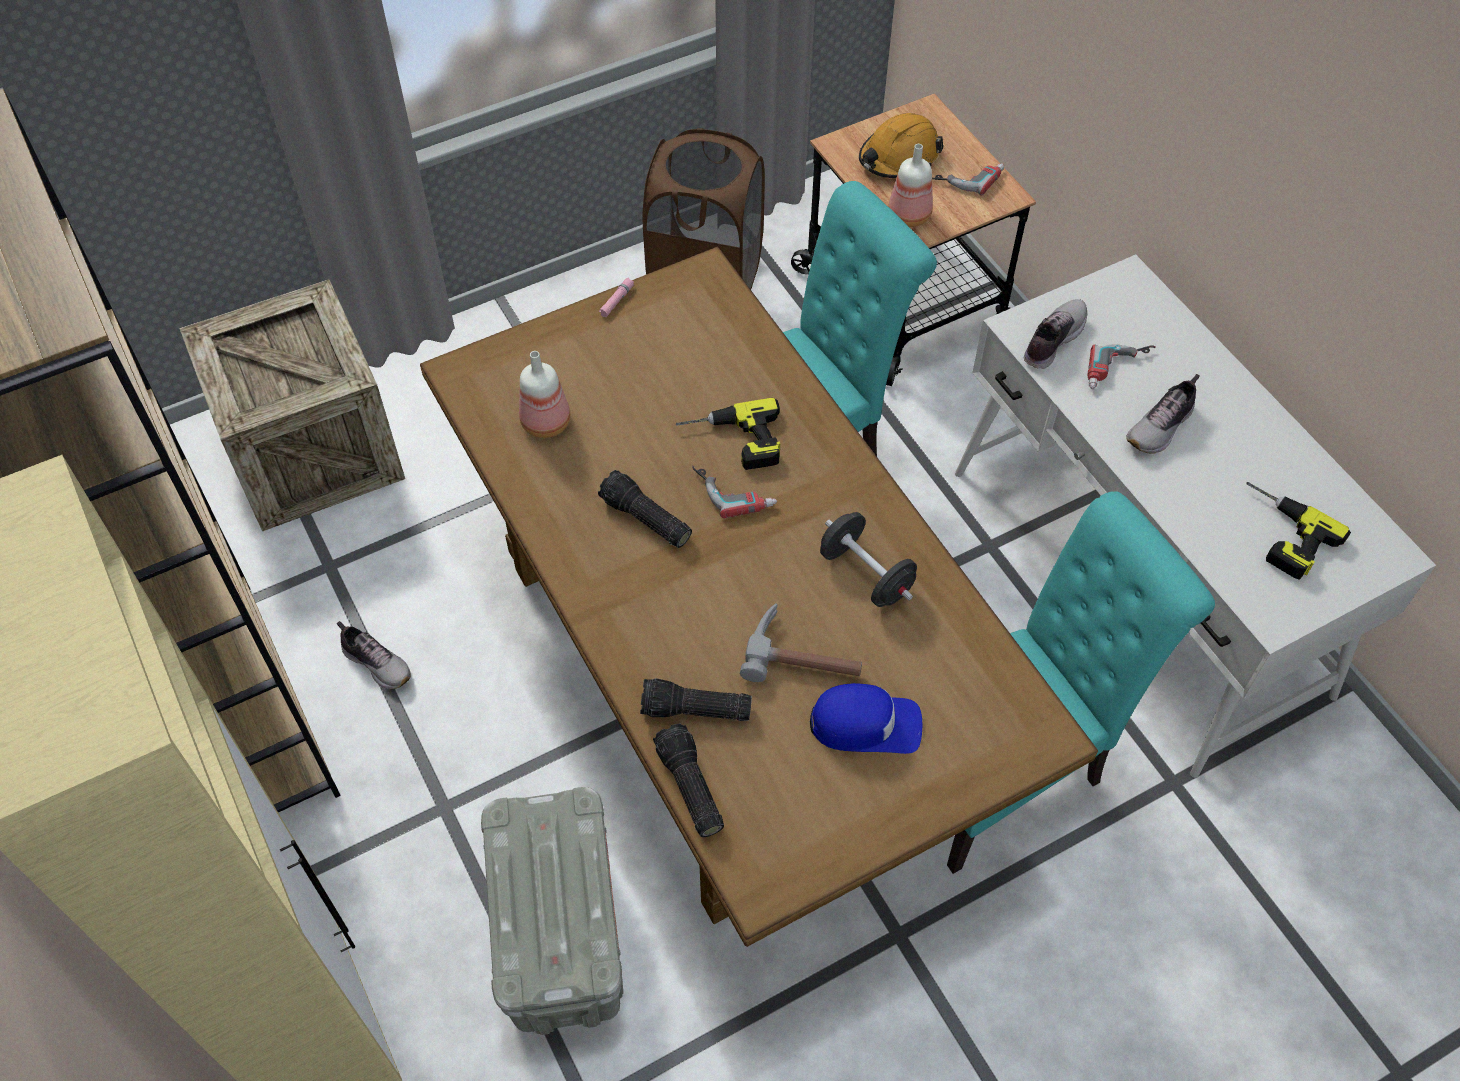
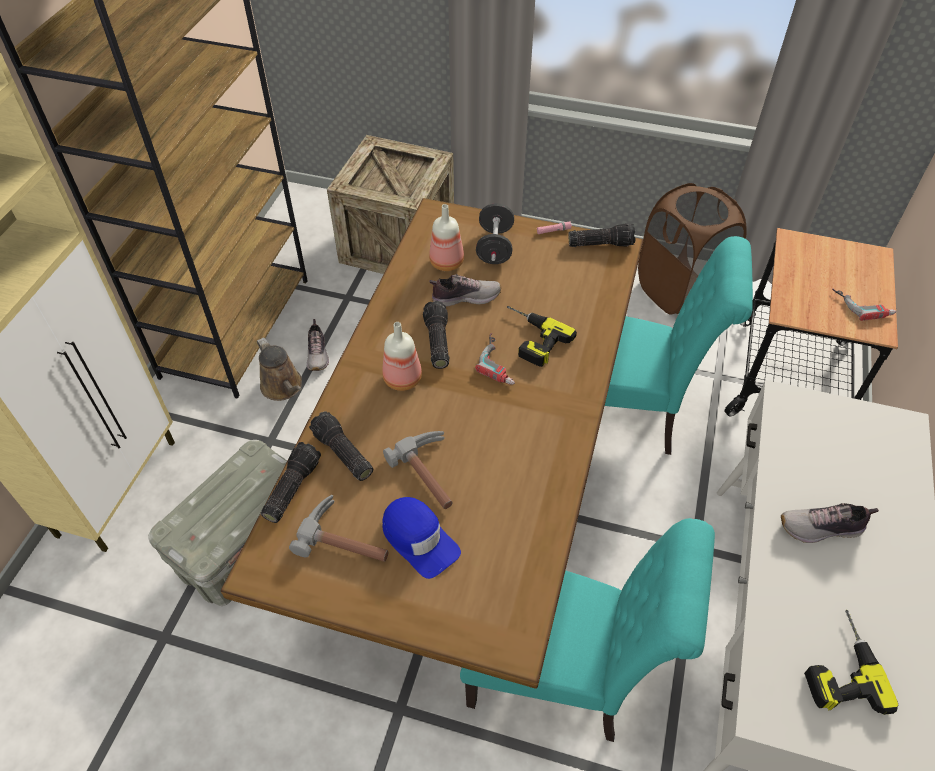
camera: 45 degrees right, 5 degrees down
(383, 735) = (283, 387): none -> brown watering can
(682, 281) = (600, 243): none -> flashlight
(802, 783) = (347, 538): none -> hammer
(866, 574) = (519, 461): black dumbbell -> black dumbbell (494, 247)
(898, 157) = (826, 268): orange hard hat -> none
(908, 215) = (795, 301): bottle -> bottle (402, 378)
(1052, 340) = (800, 422): shoe -> shoe (465, 297)
(1120, 371) = (830, 473): power drill -> none

